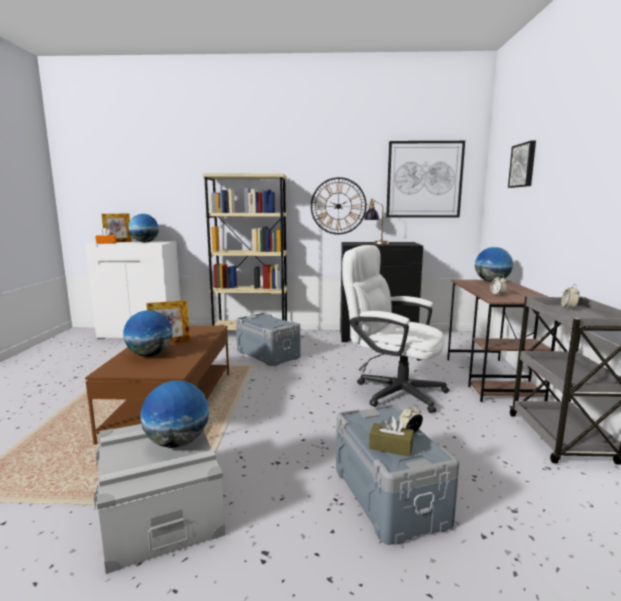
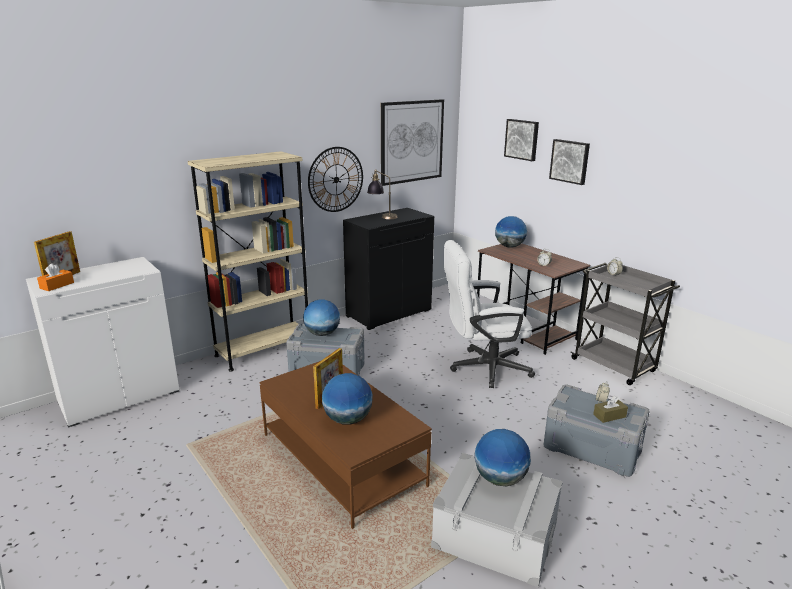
camera: 40 degrees left, 10 degrees up
(144, 242) = (110, 270): globe -> globe (322, 334)
(557, 176) = (570, 161): none -> picture

